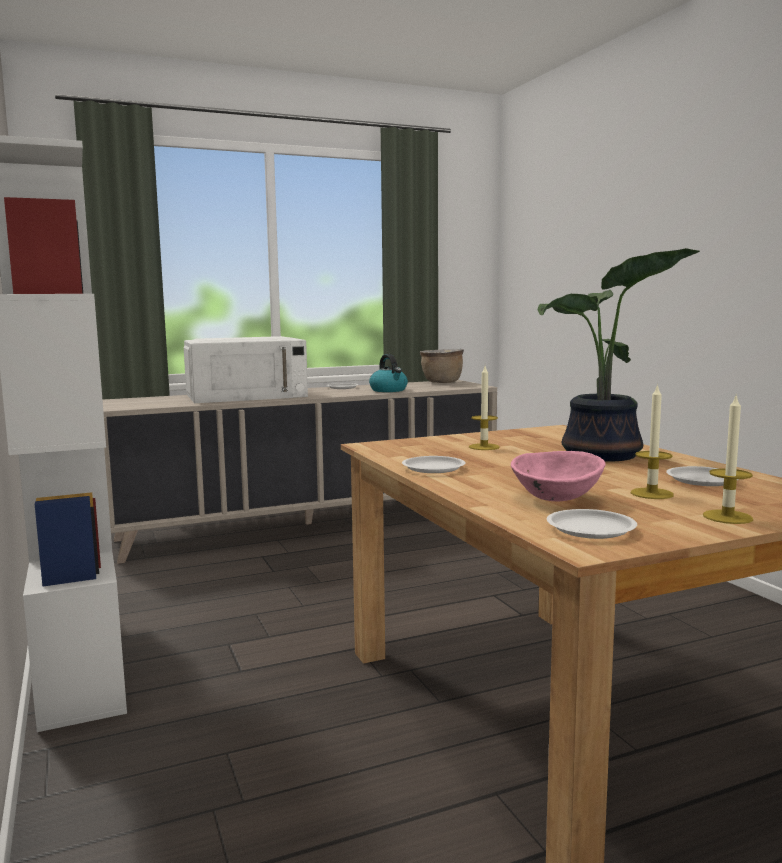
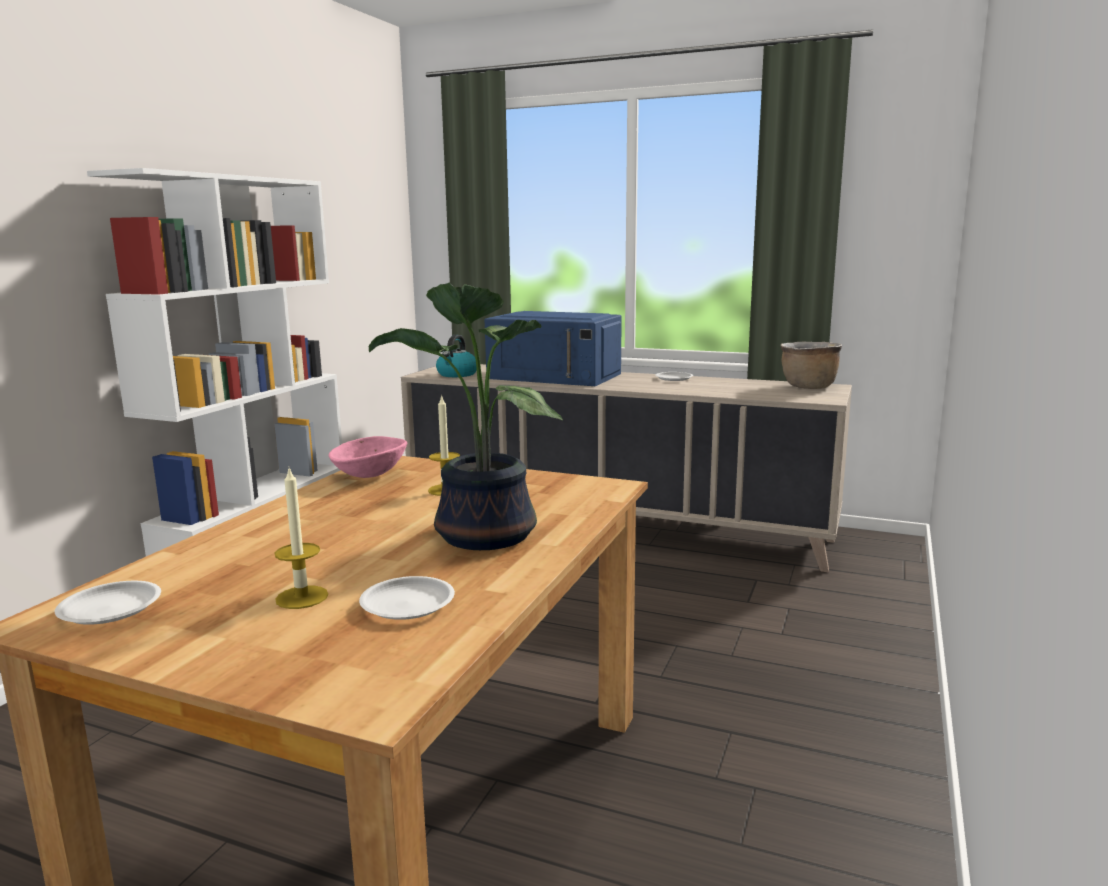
camera: 45 degrees right, 5 degrees up
(247, 396) = (555, 376): white microwave -> blue microwave
(389, 390) = (701, 390): kettle -> kettle (457, 374)
(433, 468) = (311, 502): white plate -> none
(556, 499) = (229, 569): pink bowl -> pink bowl (370, 476)
(727, 517) = (220, 652): candle -> none

